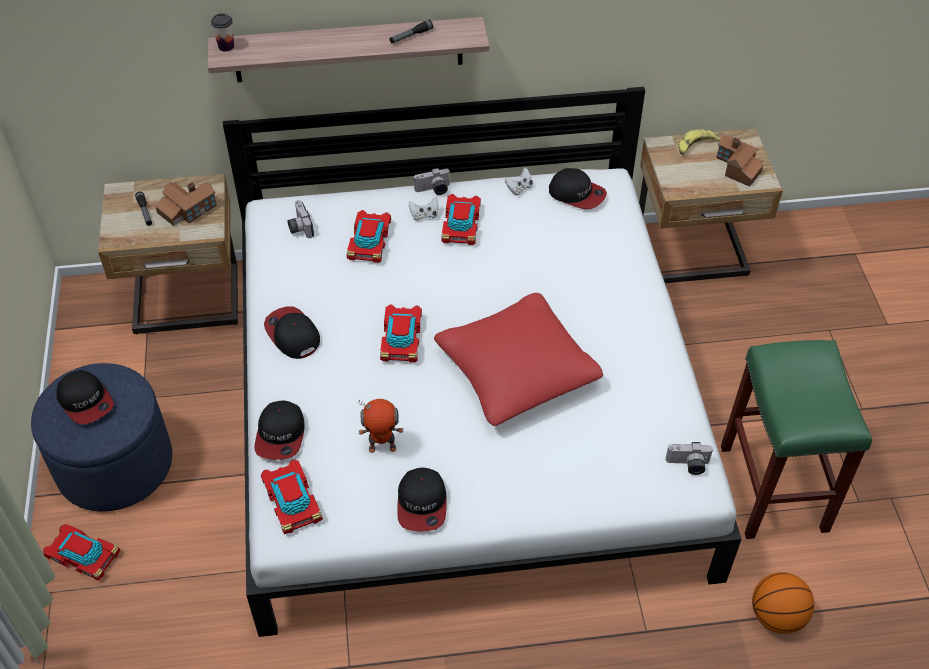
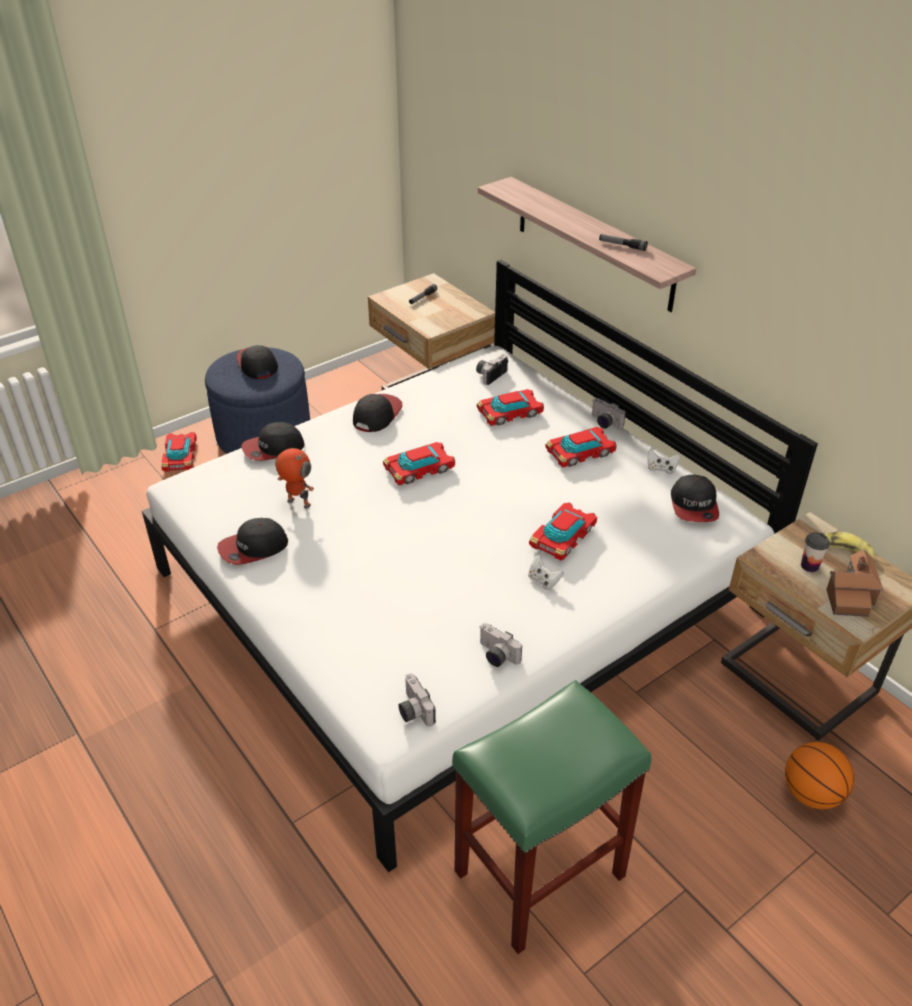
camera: 60 degrees right, 10 degrees down
(86, 401) = (257, 364): cap -> cap turned 135 degrees clockwise
(187, 209) = (442, 312): toy house -> none
(226, 46) = (509, 185): cup -> cup (809, 566)
(292, 500) = (214, 478): toy car -> toy car (563, 537)
(382, 447) = (298, 504): toy robot -> toy robot turned 150 degrees clockwise
(424, 215) = (569, 429): white game controller -> white game controller (543, 580)
(516, 370) = (439, 548): red pillow -> none
(661, 390) = (495, 656): none -> camera
(777, 616) = (372, 938): basketball -> basketball (811, 794)

